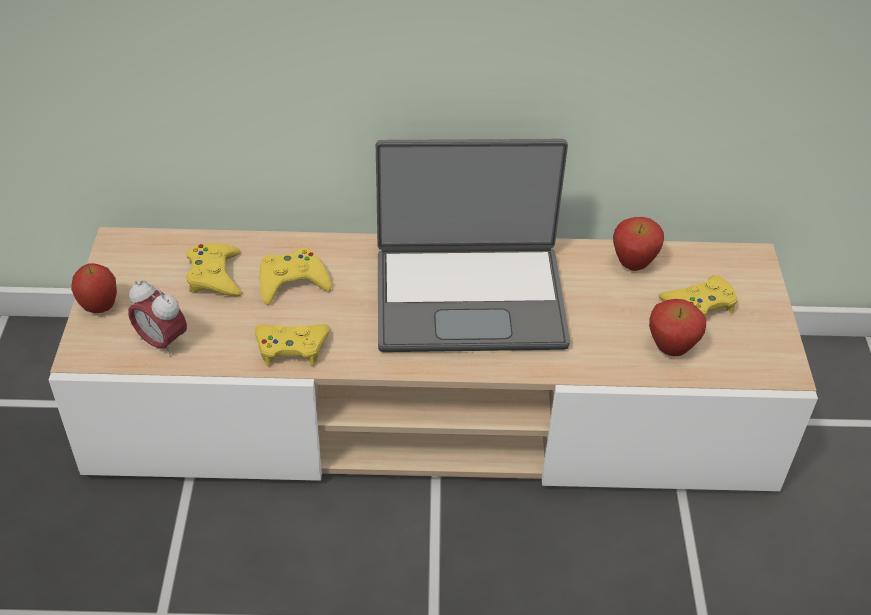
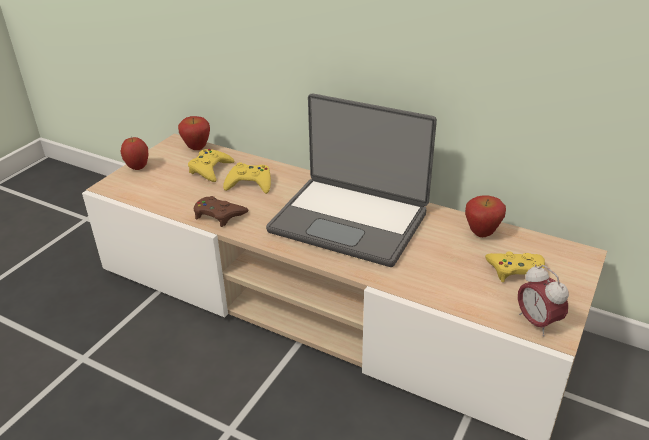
camera: 30 degrees right, 10 degrees down
(162, 342) = (152, 192): alarm clock -> alarm clock (536, 322)
(291, 347) = (219, 215): yellow game controller -> brown game controller
(671, 349) = (470, 291): apple -> apple (197, 148)

